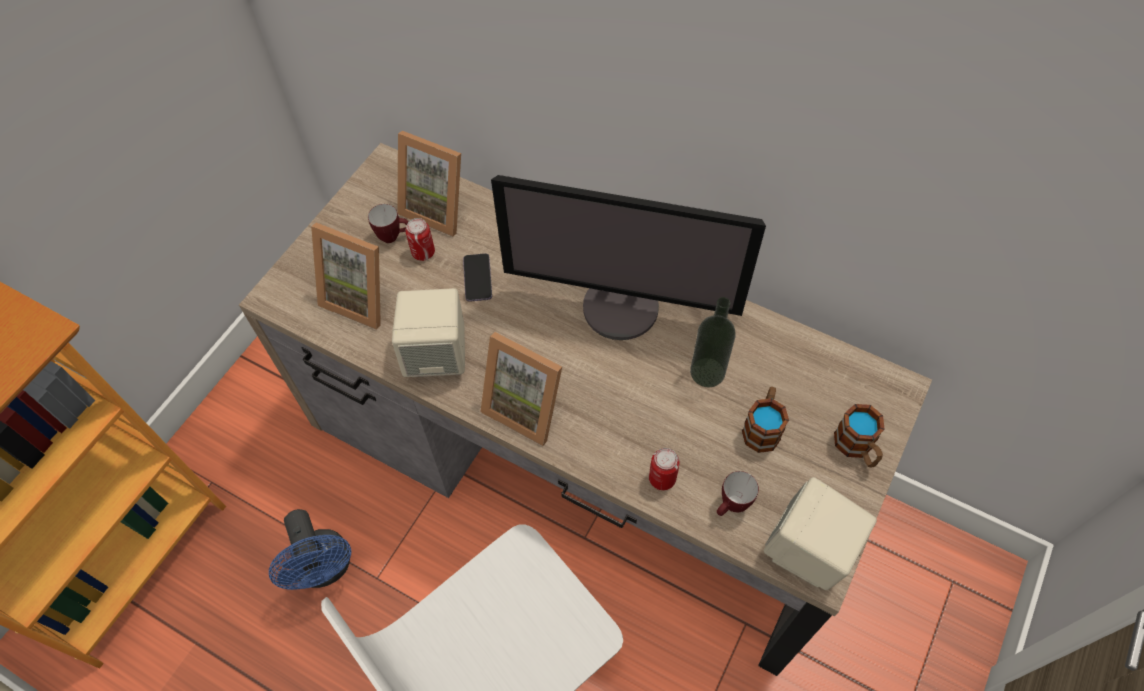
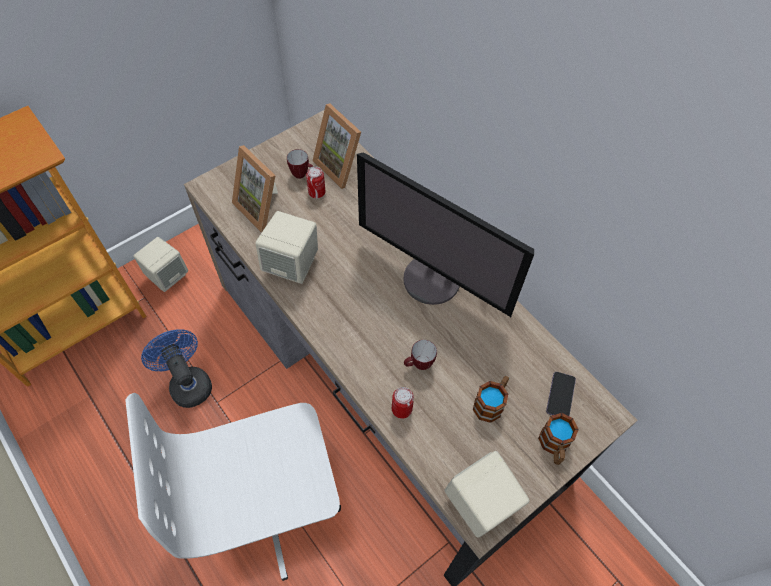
camera: 20 degrees right, 0 degrees up
(229, 442) = (167, 276): none -> beige speaker
(325, 569) = (188, 382): blue fan -> blue fan turned 150 degrees clockwise
(477, 278) = (344, 223): phone -> phone (560, 395)
(527, 405) = (335, 322): picture frame -> none
(707, 372) = (470, 348): bottle -> none
(731, 507) = (440, 449): mug -> mug (418, 365)

